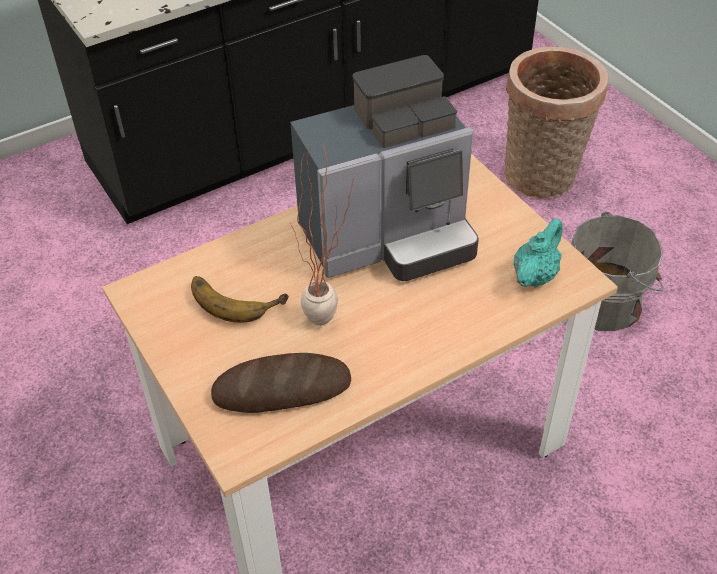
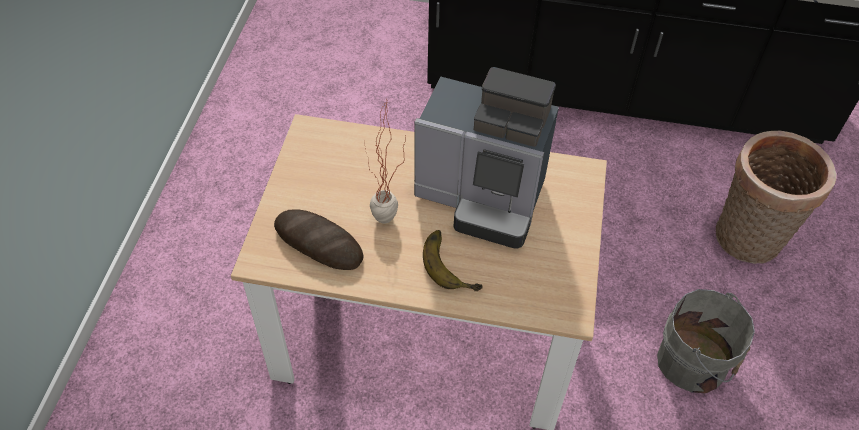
camera: 40 degrees right, 5 degrees up
(236, 297) = (355, 171): banana -> banana (453, 263)
(535, 275) = (545, 288): turquoise teapot -> none

